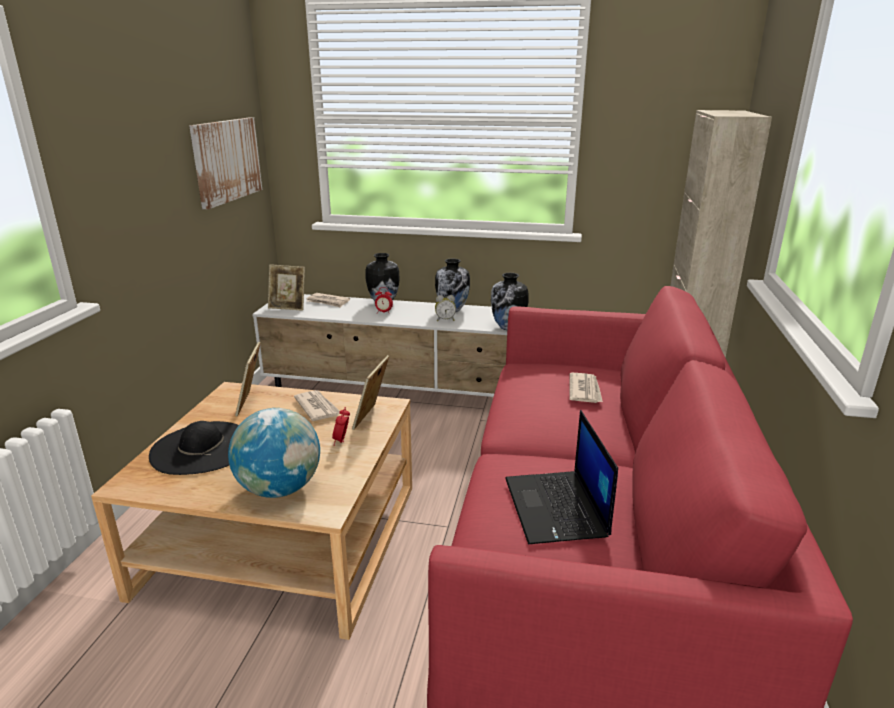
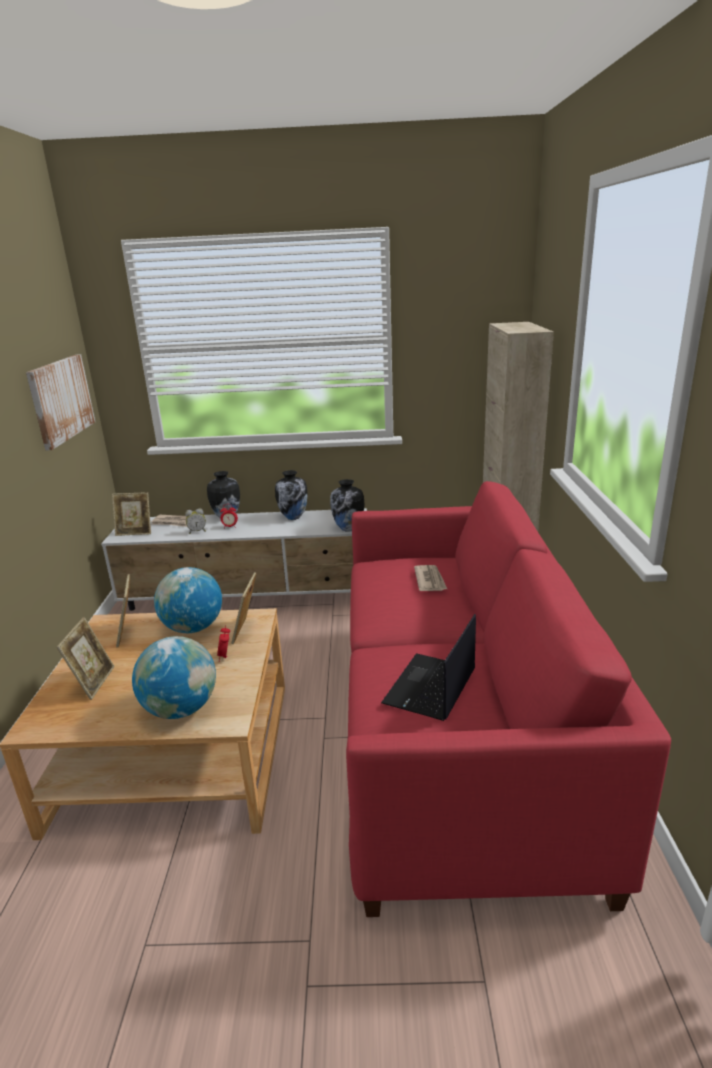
camera: 10 degrees left, 0 degrees up
(201, 448) = (93, 682): black hat -> picture frame
(317, 407) = (193, 628): newspaper -> globe
(445, 320) = (289, 528): alarm clock -> alarm clock (197, 531)
(557, 508) = (430, 688): laptop -> laptop turned 45 degrees clockwise

